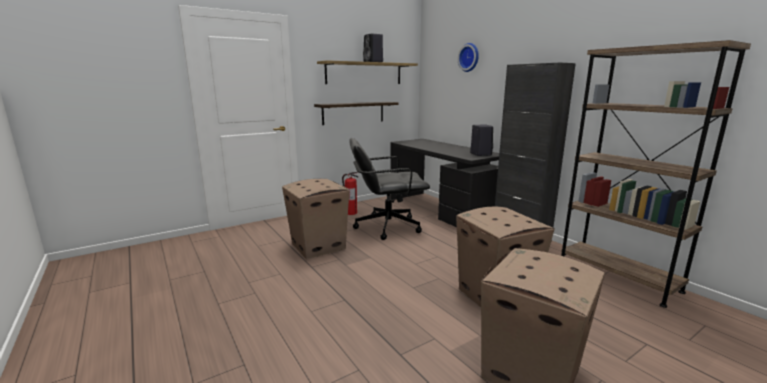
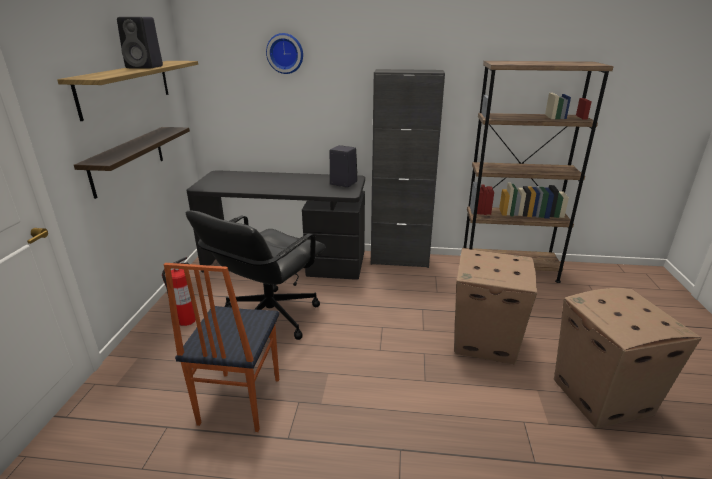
camera: 50 degrees left, 10 degrees up
(318, 246) = (238, 401): cardboard box -> chair

